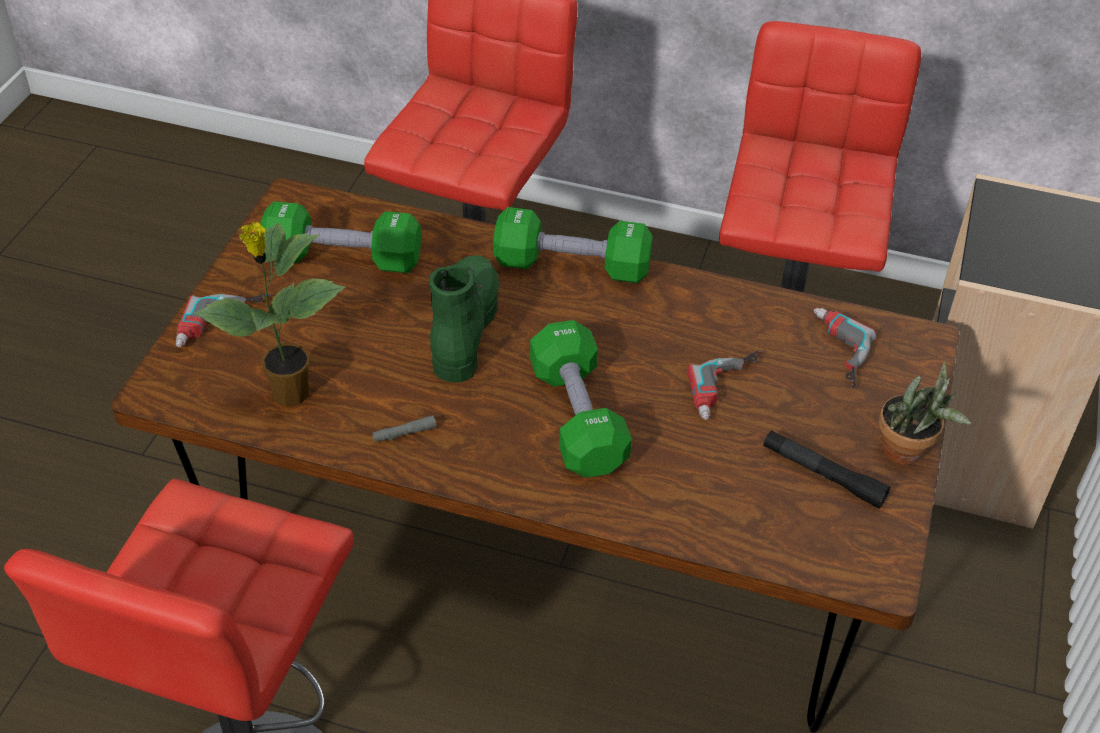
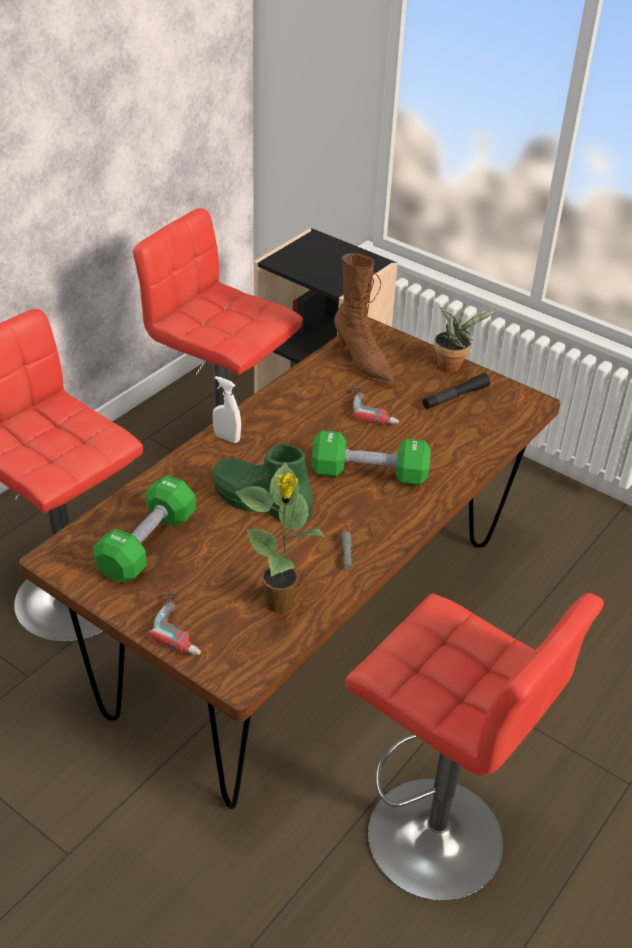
camera: 70 degrees left, 5 degrees down
(572, 267) = (227, 438): green dumbbell -> white spray bottle
(833, 351) = (362, 362): power drill -> brown boot

